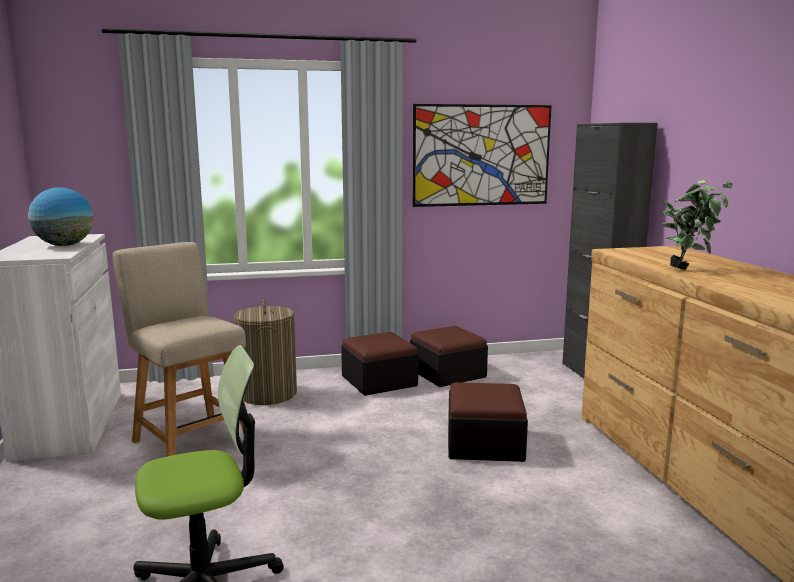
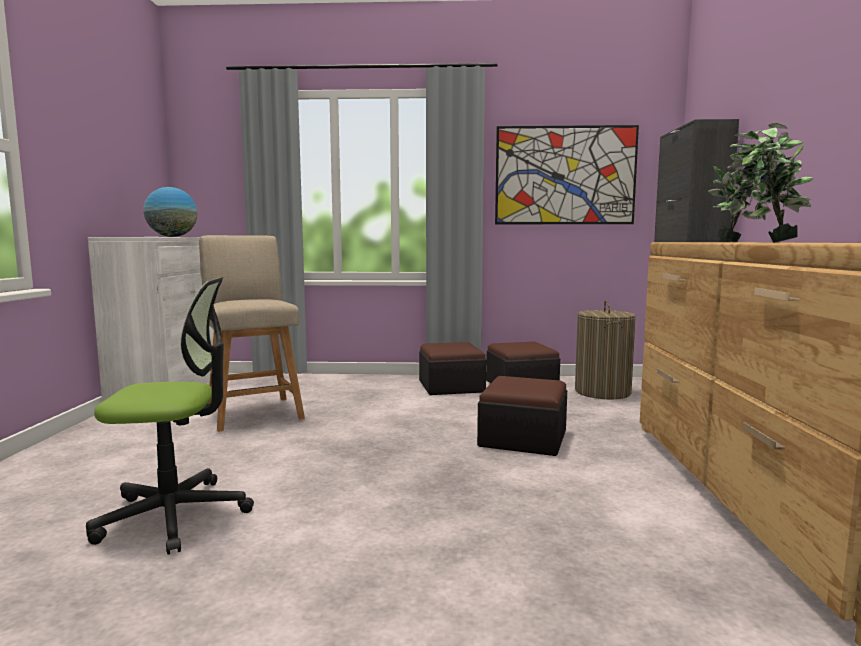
camera: 15 degrees right, 5 degrees down
(268, 394) = (345, 388): laundry basket -> laundry basket (602, 392)
(720, 283) = (765, 242): none -> potted plant

